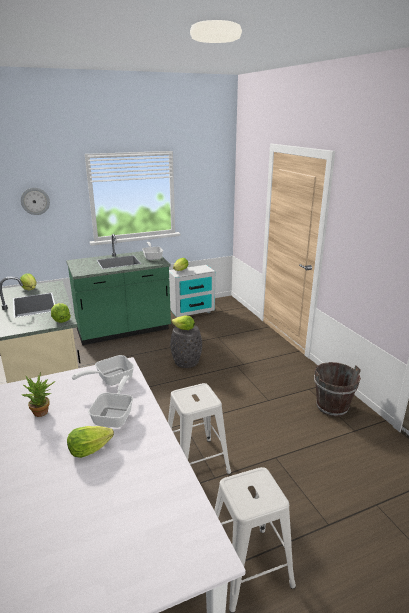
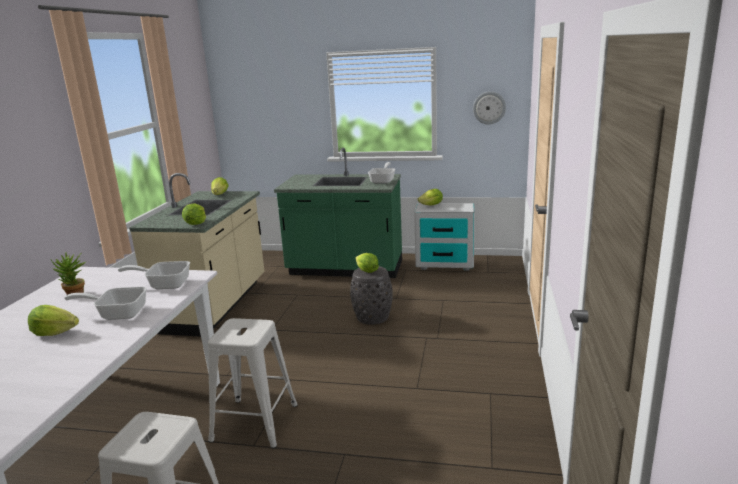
camera: 35 degrees right, 5 degrees down
(35, 201) = (272, 105): wall clock -> wall clock (489, 107)
(115, 415) = (118, 313): frying pan -> frying pan turned 135 degrees counterclockwise
(332, 407) = (496, 426): brown bucket -> none

